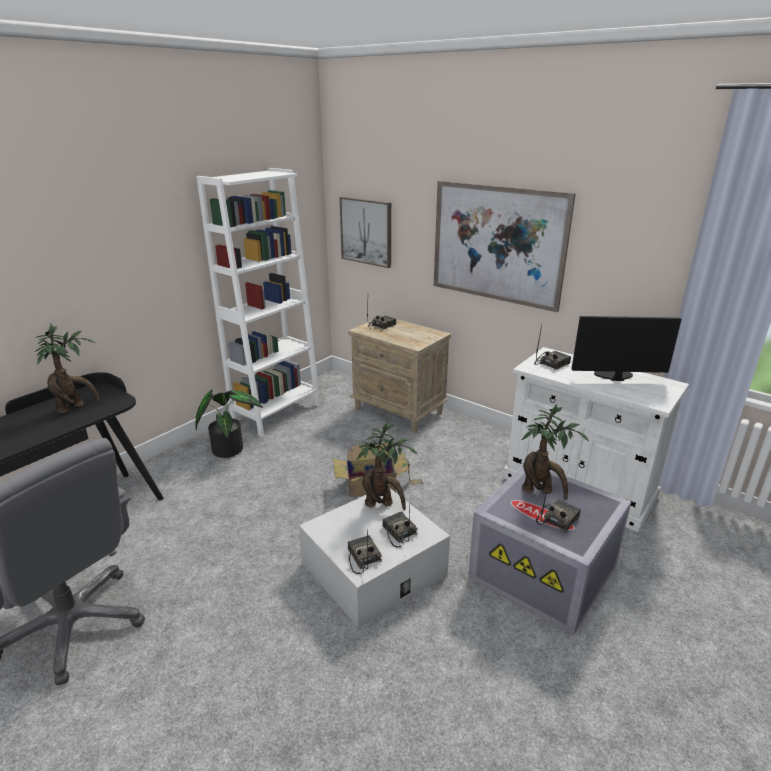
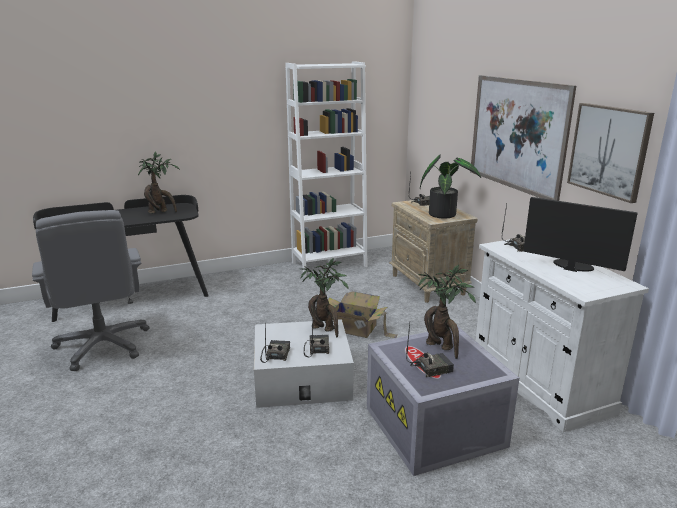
camera: 30 degrees right, 5 degrees down
(230, 448) = (276, 278): potted plant -> potted plant (444, 214)
(366, 231) = (432, 121): picture -> picture (609, 150)

